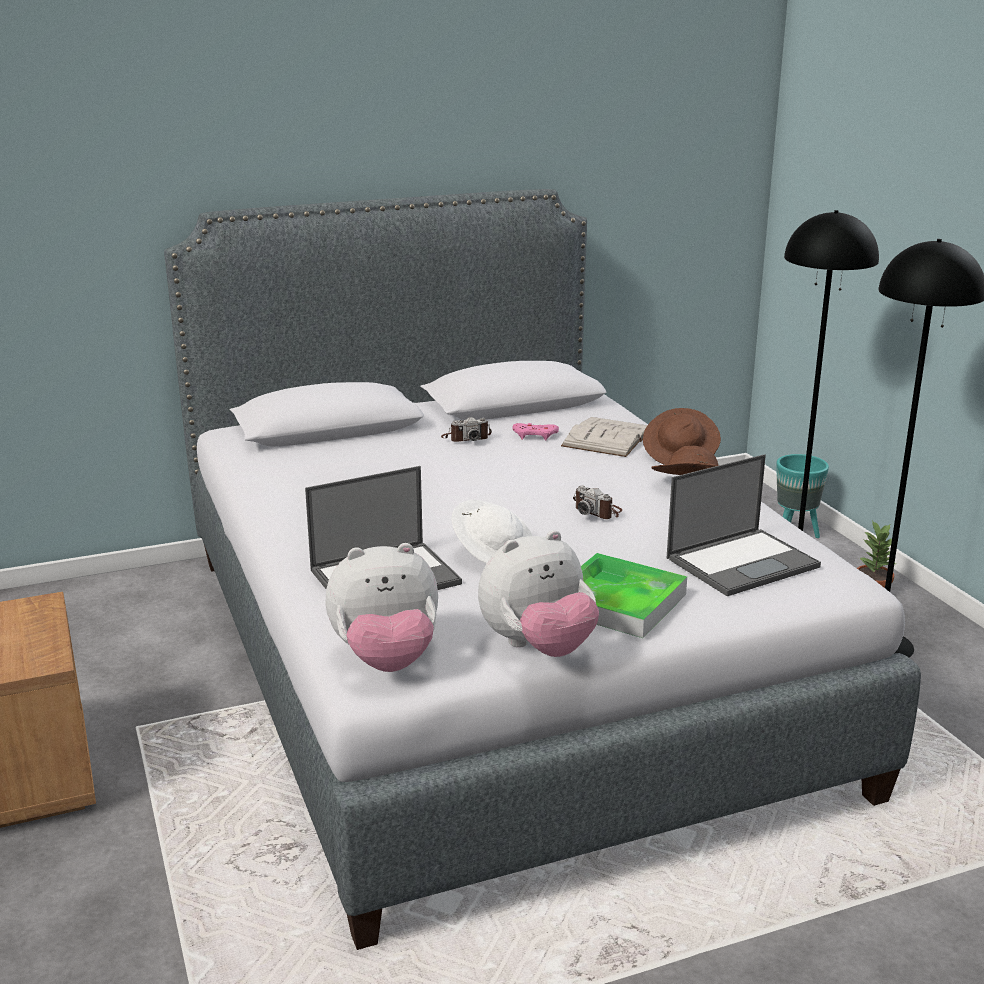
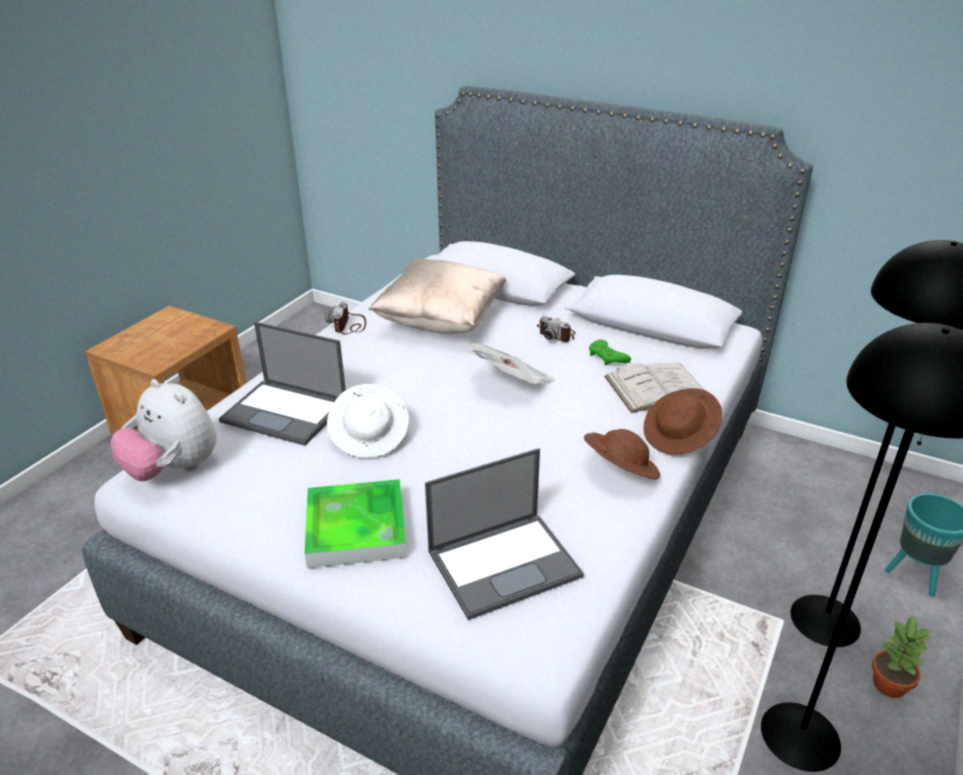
camera: 50 degrees right, 10 degrees up
(350, 468) = (441, 321): none -> beige pillow
(509, 479) = (511, 383): none -> newspaper
(535, 435) = (607, 357): pink game controller -> green game controller
(538, 647) = (246, 523): plush toy -> none
(598, 511) = (508, 446): camera -> camera (349, 325)
(743, 562) = (505, 563): laptop -> laptop turned 45 degrees counterclockwise

